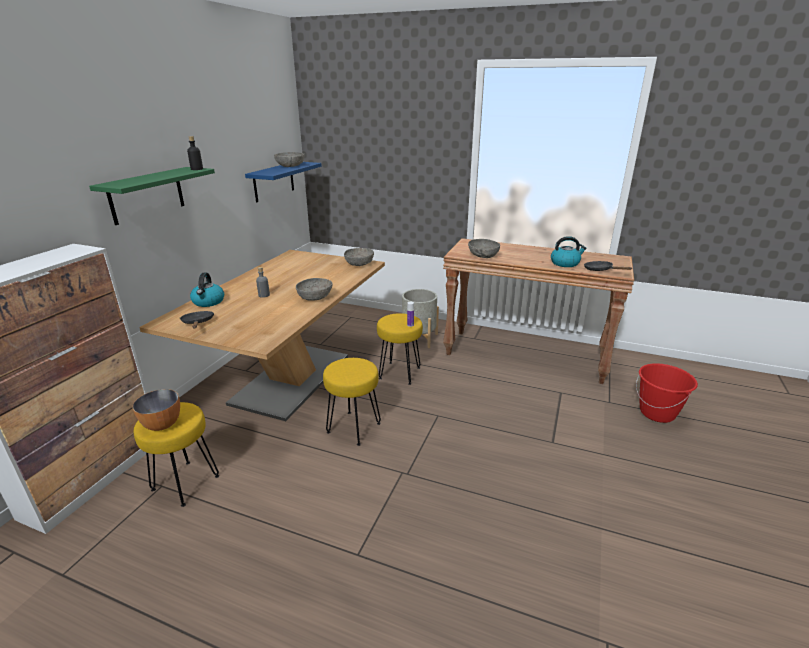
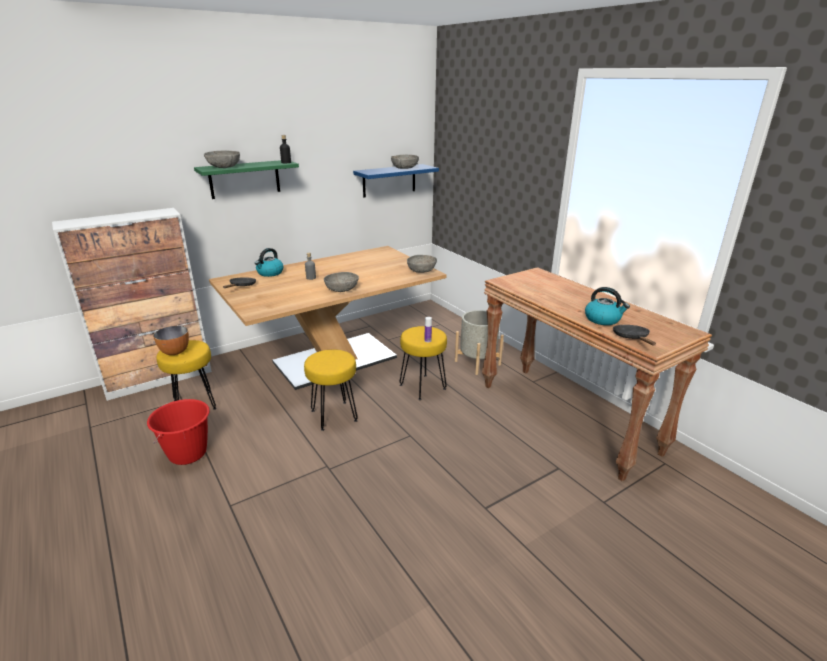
camera: 35 degrees right, 0 degrees up
(483, 256) = (525, 289): grey bowl -> grey bowl (224, 166)
(657, 413) = (651, 541): red bucket -> red bucket (188, 453)

